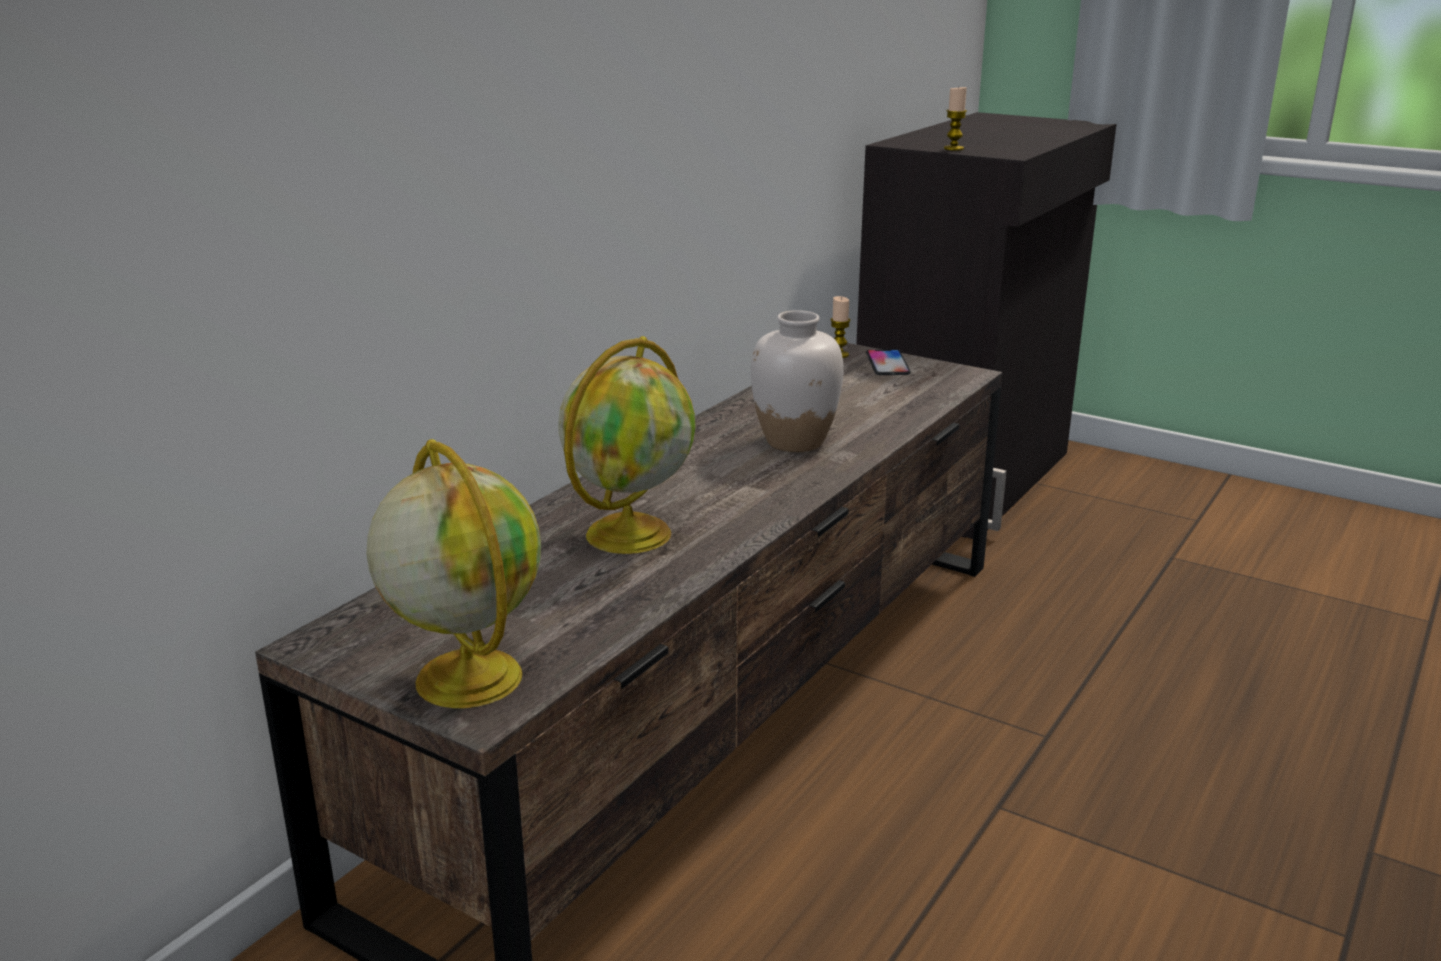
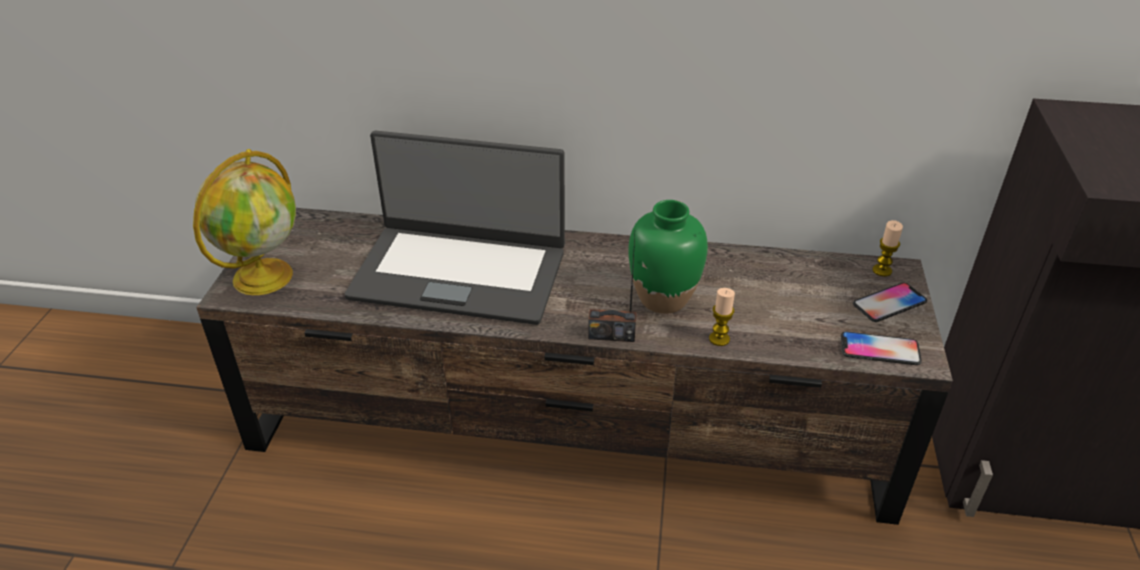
camera: 65 degrees right, 15 degrees up
(629, 533) = (459, 273): globe -> laptop
(795, 442) = (663, 299): white vase -> green vase
(833, 476) = (611, 335): none -> radio
(946, 382) = (879, 350): none -> phone
(953, 148) = (1087, 146): candle -> candle (719, 339)

